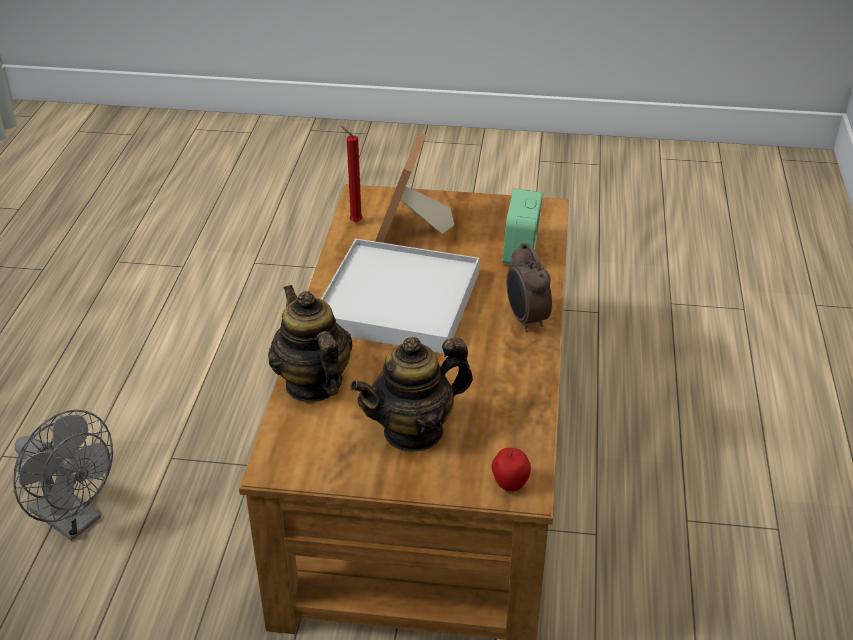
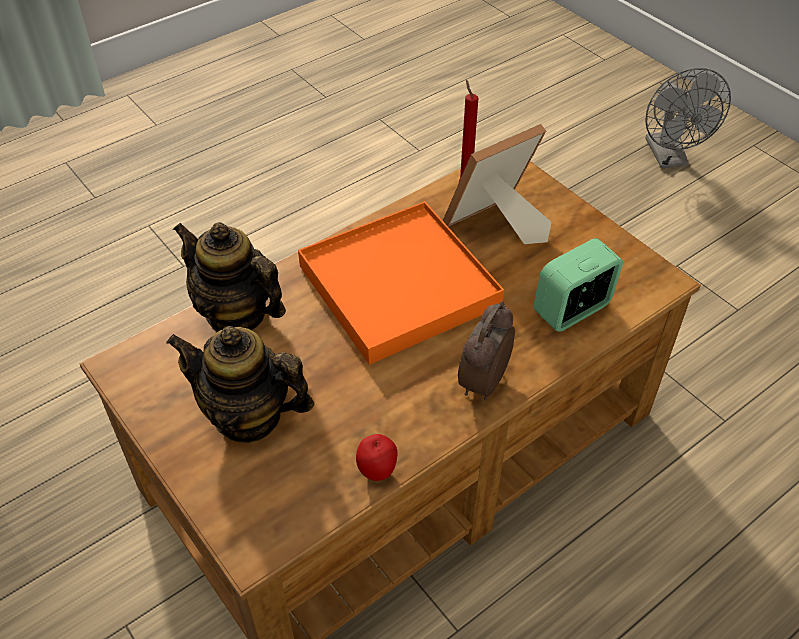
camera: 45 degrees right, 10 degrees up
(74, 520) = (132, 305): grey fan -> grey fan (669, 158)
(313, 384) = (236, 314): teapot -> teapot turned 75 degrees counterclockwise
(398, 301) = (399, 285): white tray -> orange tray
(510, 485) = (248, 532): apple -> apple (377, 471)

